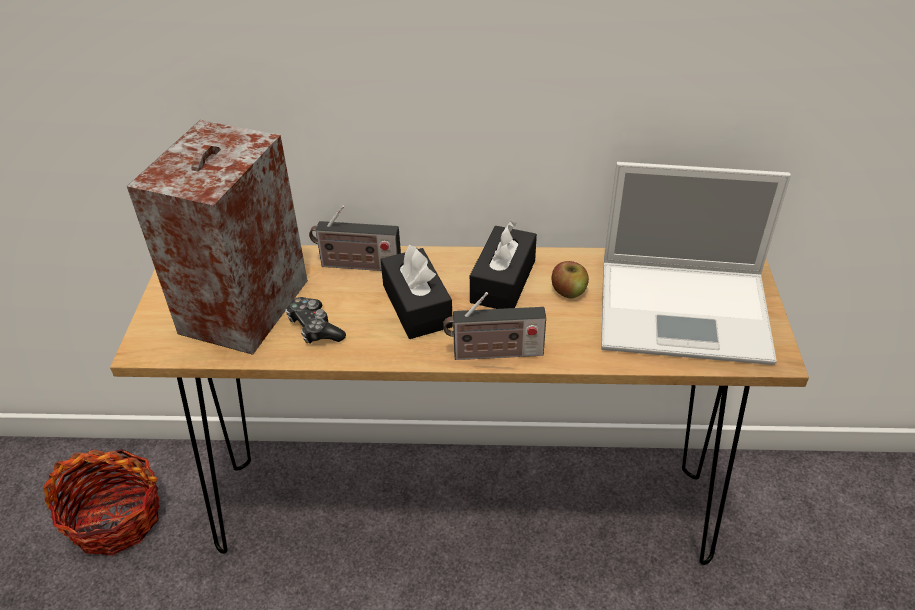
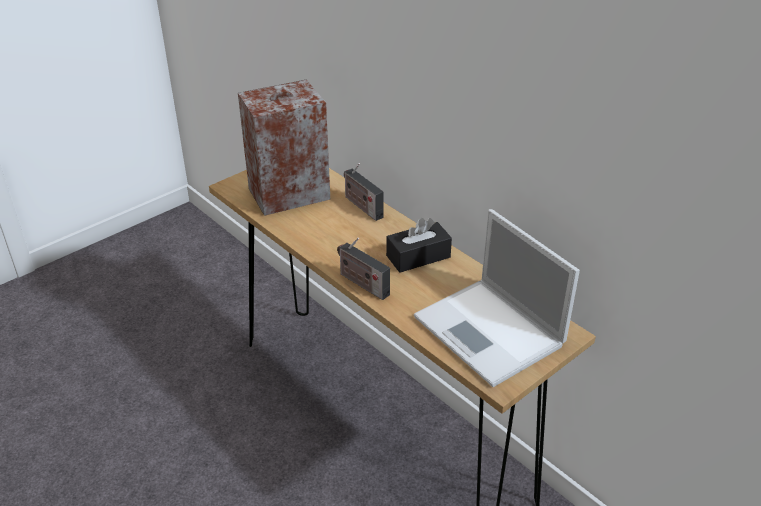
camera: 45 degrees right, 5 degrees down
(116, 518) = (226, 297): basket -> none
(315, 328) = (303, 221): game controller -> none
(417, 306) = (360, 241): black tissue box -> none
(568, 291) = (443, 282): apple -> none

